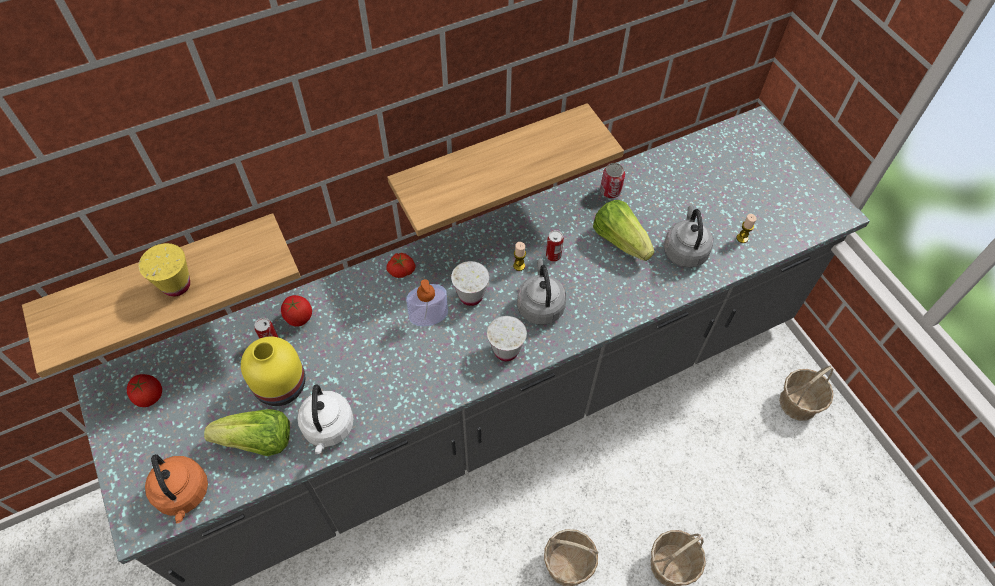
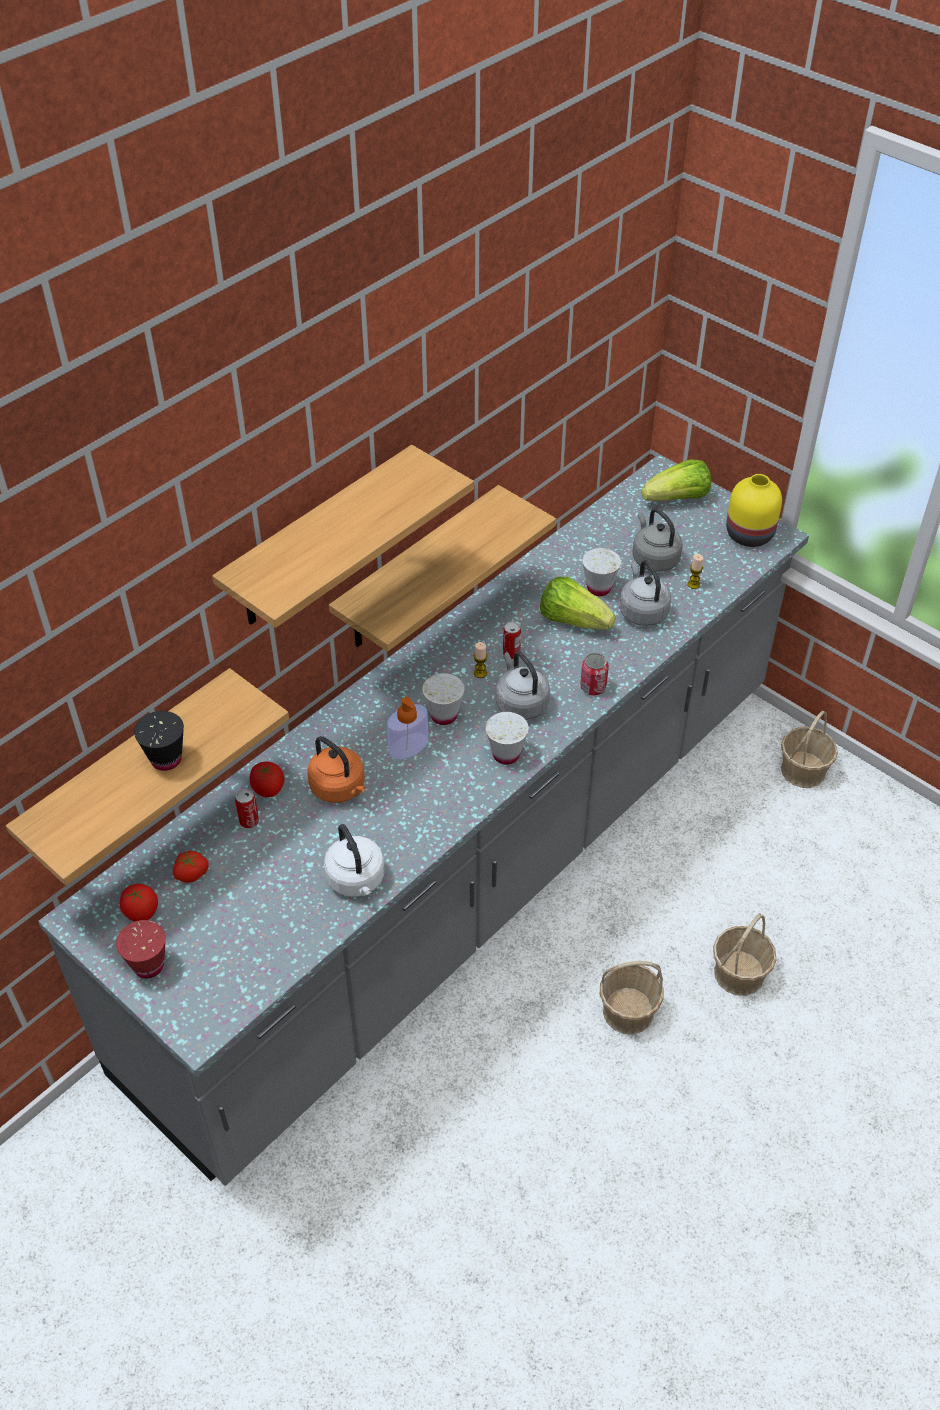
camera: 20 degrees left, 10 degrees down
(131, 447) = (148, 965): none -> red cup
(176, 285) = (166, 759): yellow cup -> black cup
(183, 494) = (233, 988): orange kettle -> orange kettle (340, 788)
(258, 441) = (287, 915): lettuce -> lettuce (678, 499)
(280, 387) = (284, 859): yellow vase -> yellow vase (750, 535)
(375, 120) = (319, 540): none -> shelf
(401, 269) = (356, 712): tomato -> tomato (191, 872)
(610, 191) = (541, 577): can -> can (593, 687)
(656, 216) = (599, 588): none -> white cup
(716, 202) = (654, 558): none -> grey kettle

